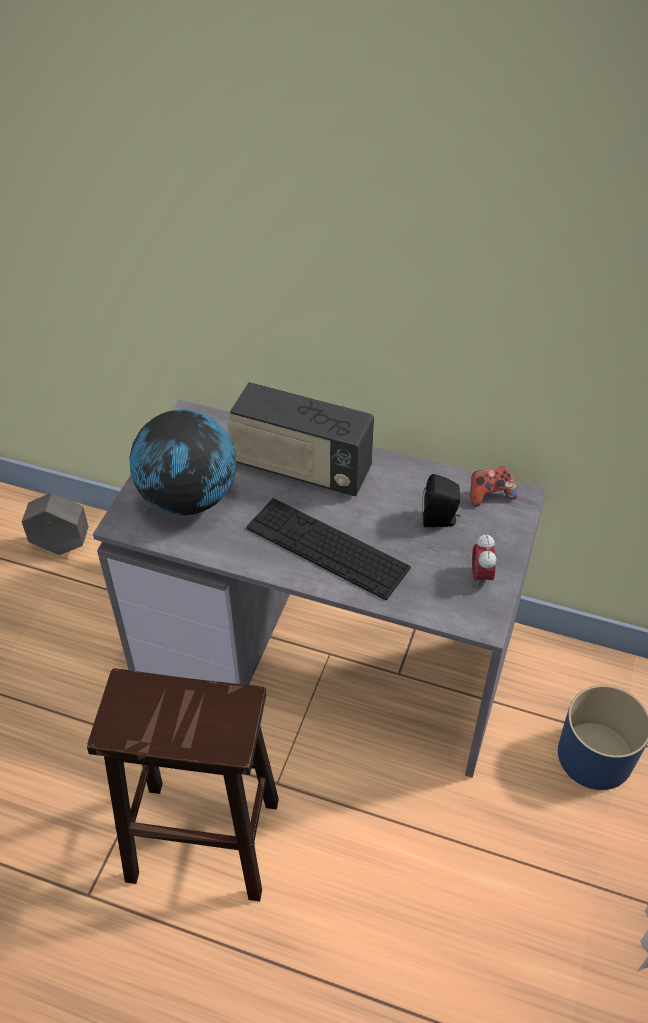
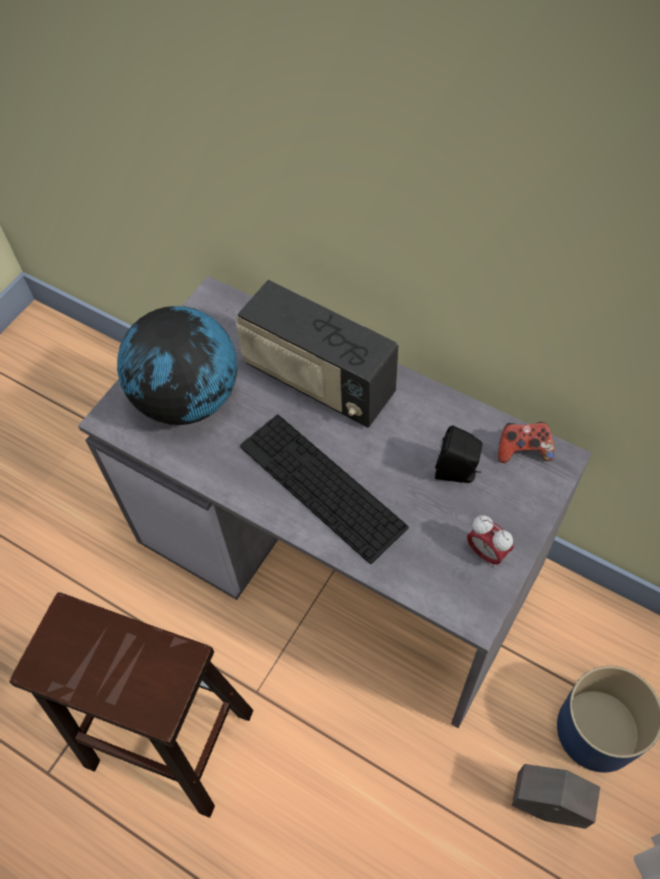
camera: 15 degrees right, 10 degrees up
(62, 545) = (102, 391): grey planter -> grey planter (547, 804)
(481, 575) = (486, 552): alarm clock -> alarm clock turned 60 degrees counterclockwise

